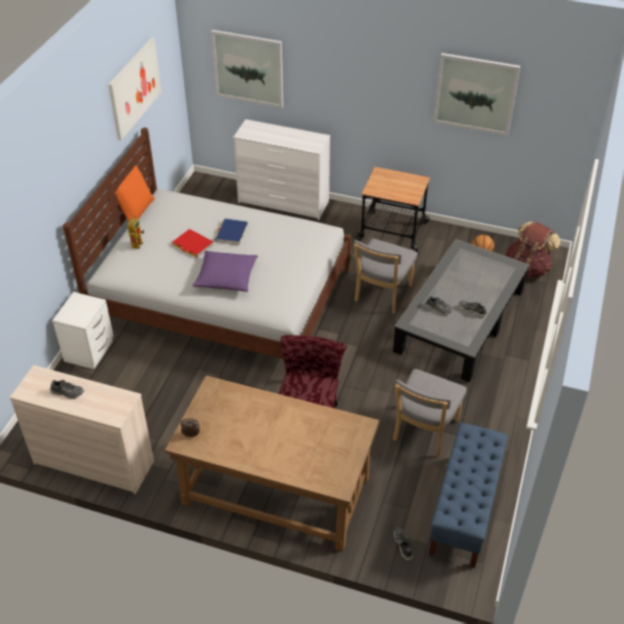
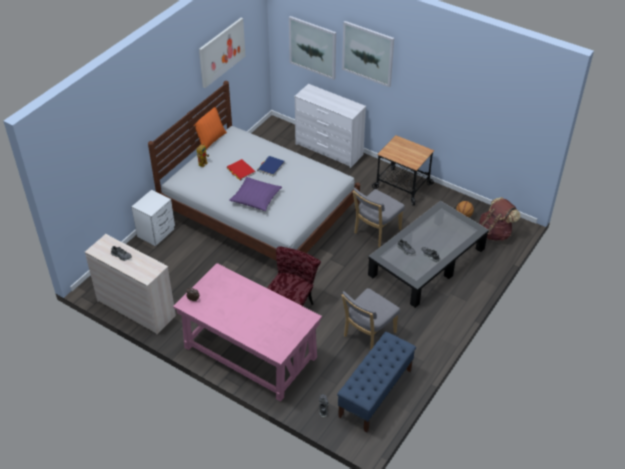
camera: 15 degrees right, 0 degrees up
(276, 490) = (250, 352): brown desk -> pink desk
(475, 94) = (468, 94): picture -> picture (368, 53)

